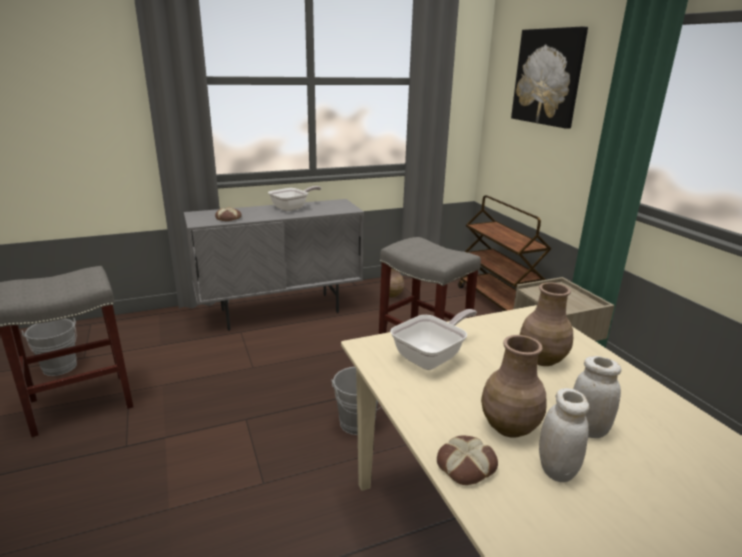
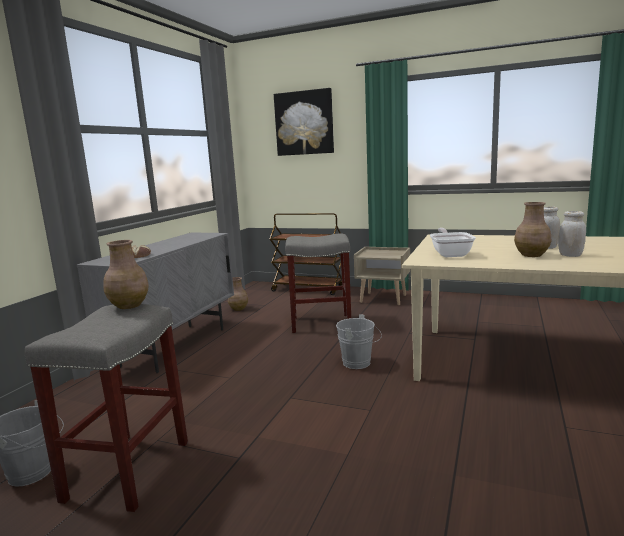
camera: 45 degrees left, 10 degrees down
(292, 208) = (169, 242): frying pan -> none
(465, 465) = (553, 264): bread -> none
(542, 359) = (482, 242): brown vase -> brown vase (130, 305)

